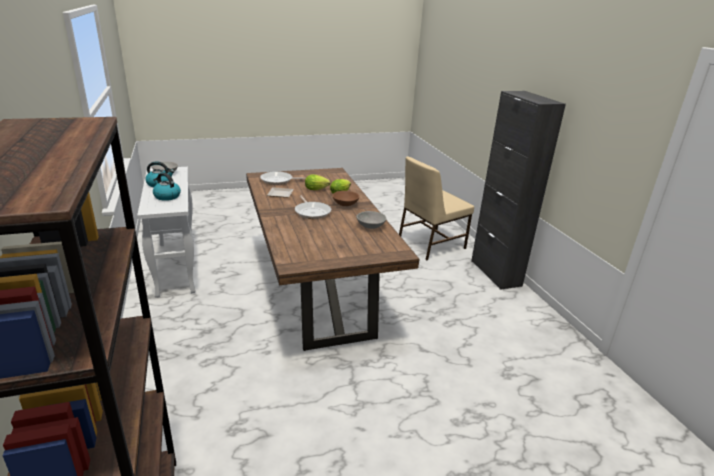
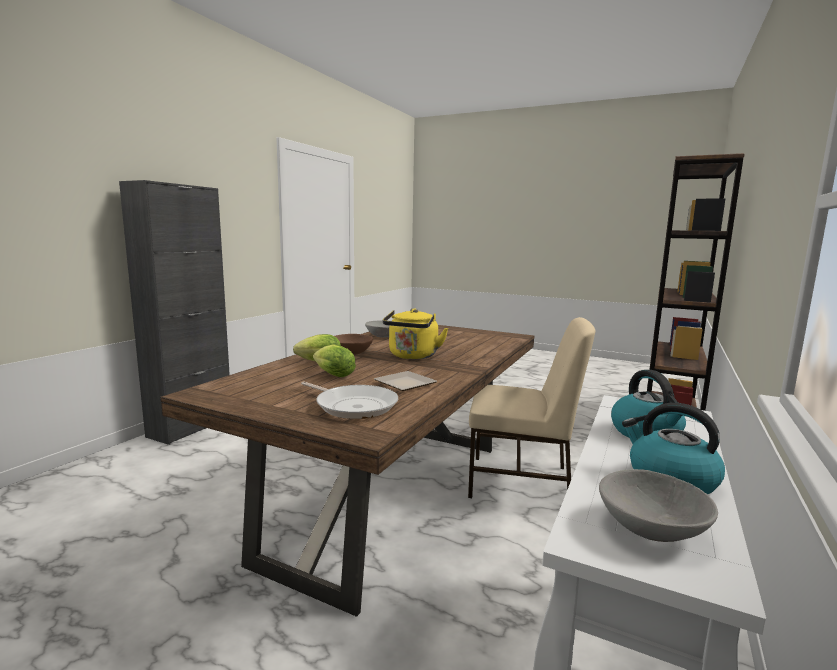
camera: 135 degrees left, 15 degrees down
(312, 212) = (412, 356): frying pan -> yellow kettle
(430, 244) = (131, 482): beige chair -> beige chair (521, 482)

